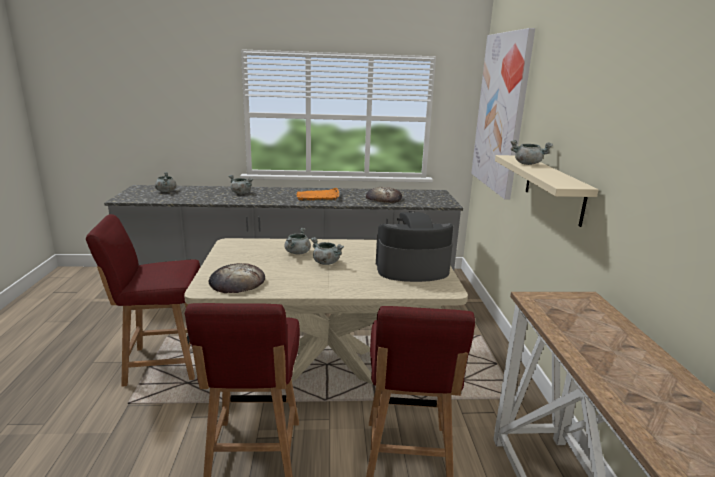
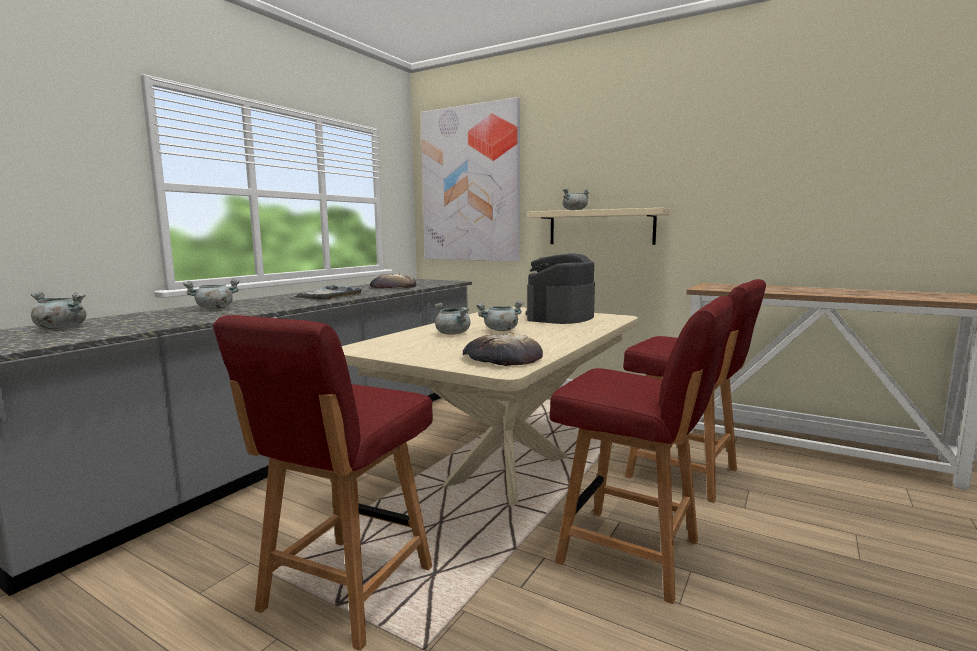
camera: 55 degrees left, 10 degrees down
(318, 196) = (328, 295): orange tray -> grey tray

